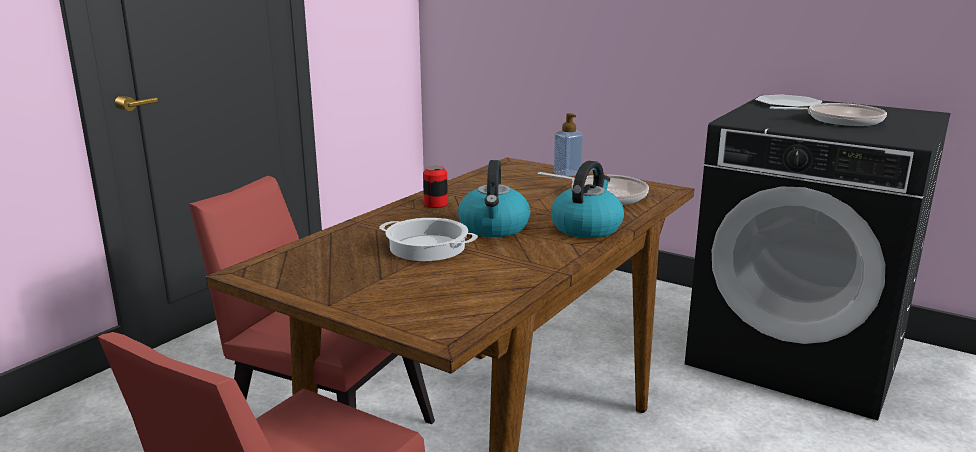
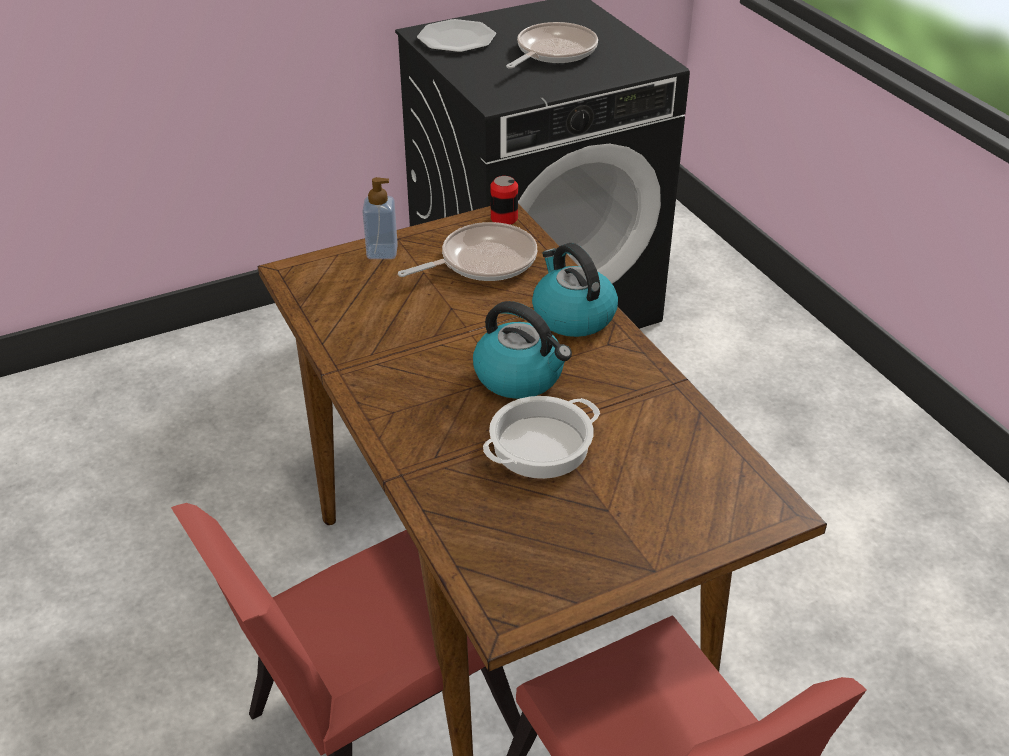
camera: 60 degrees left, 20 degrees up
(435, 204) = (396, 390): can -> can (504, 218)

